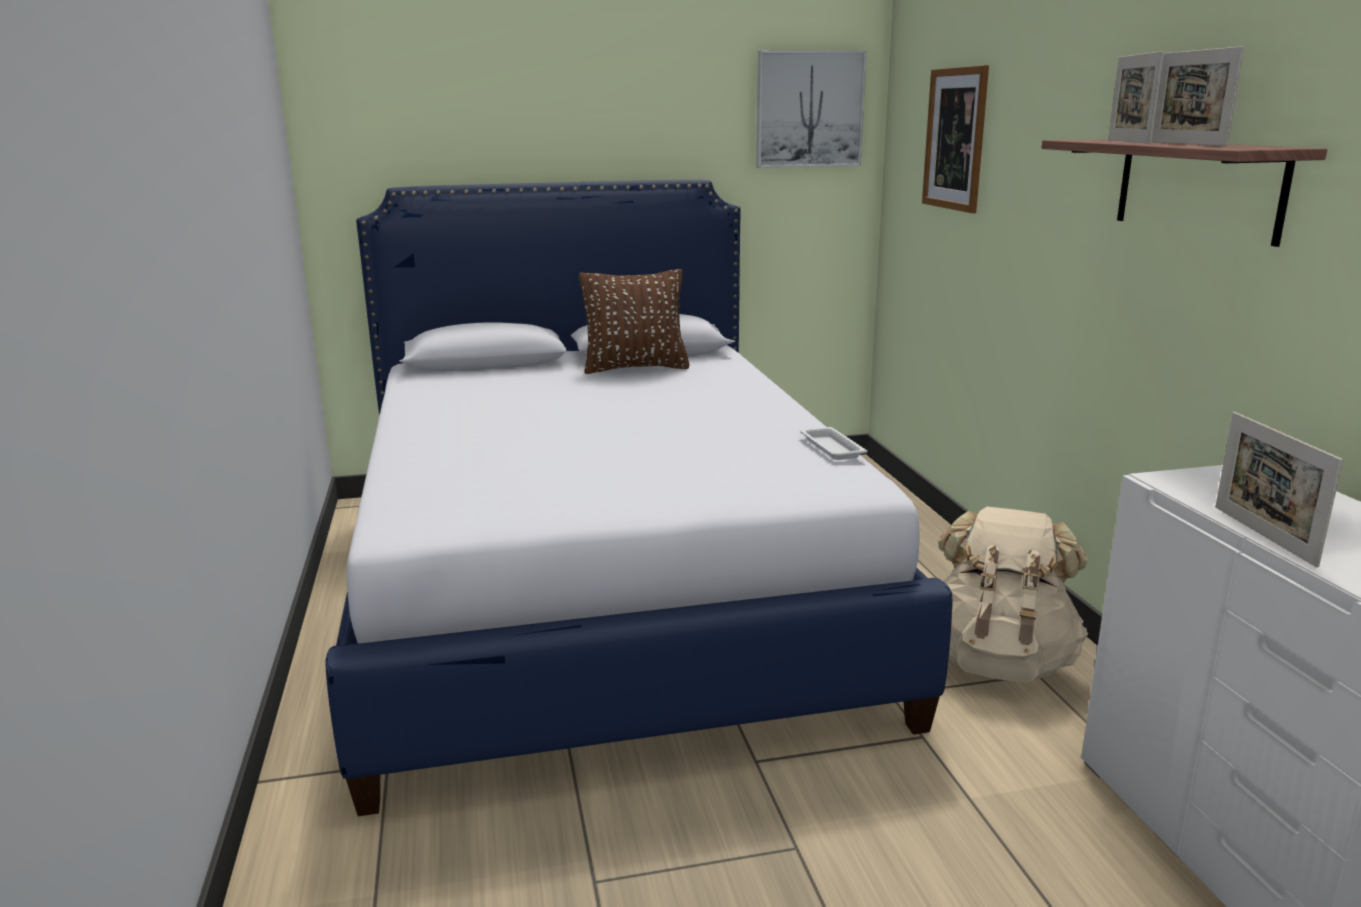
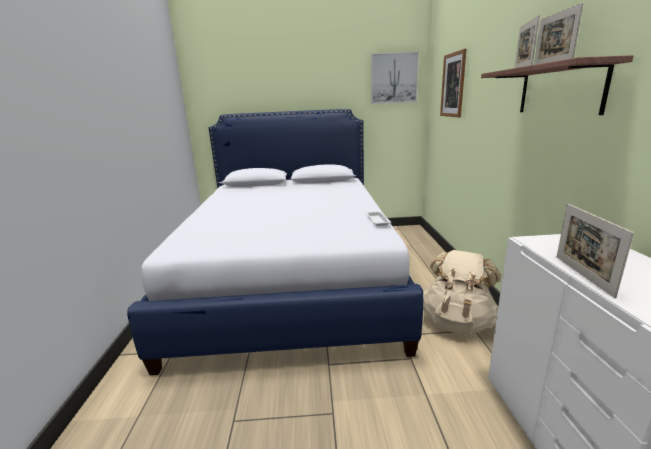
camera: 10 degrees right, 0 degrees up
(635, 368) = (313, 186): brown pillow -> none

